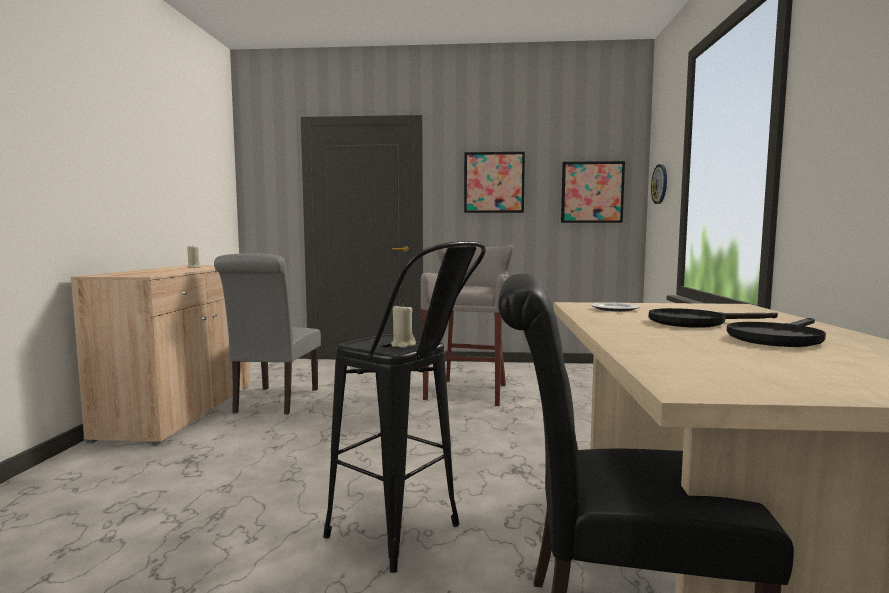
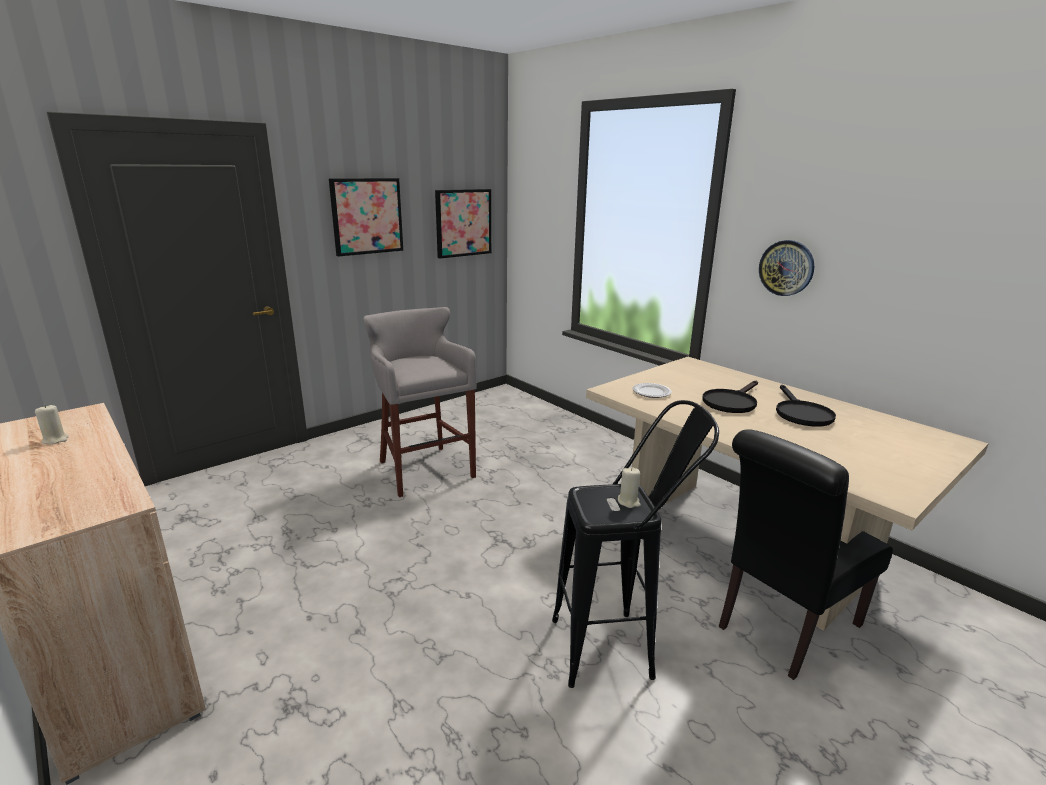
camera: 45 degrees left, 15 degrees up
(274, 402) = (234, 575): grey chair -> none
(660, 184) = (533, 219): wall clock -> wall clock (786, 268)

